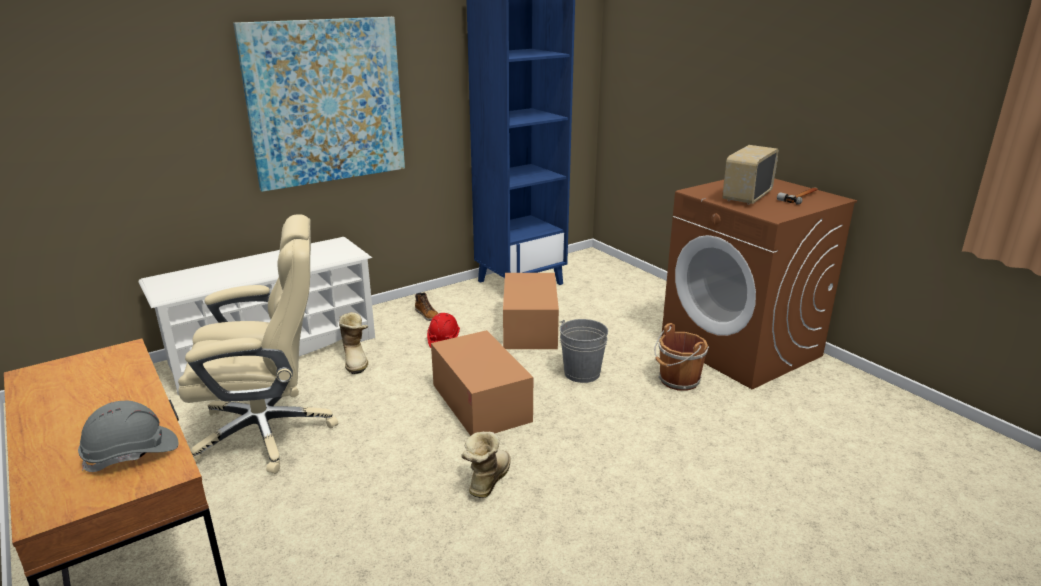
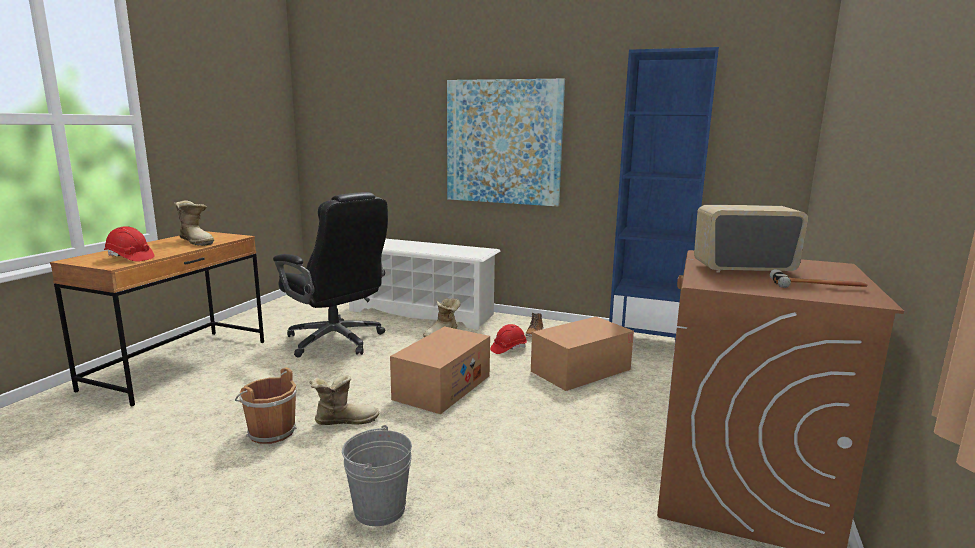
camera: 55 degrees right, 10 degrees down
(99, 385) = (197, 241): none -> boot
(132, 454) = (129, 258): grey hard hat -> red hard hat
(268, 431) = (336, 341): beige office chair -> black office chair
(581, 373) = (542, 412): grey bucket -> grey bucket (379, 509)
(677, 381) = (603, 464): brown bucket -> brown bucket (270, 432)

